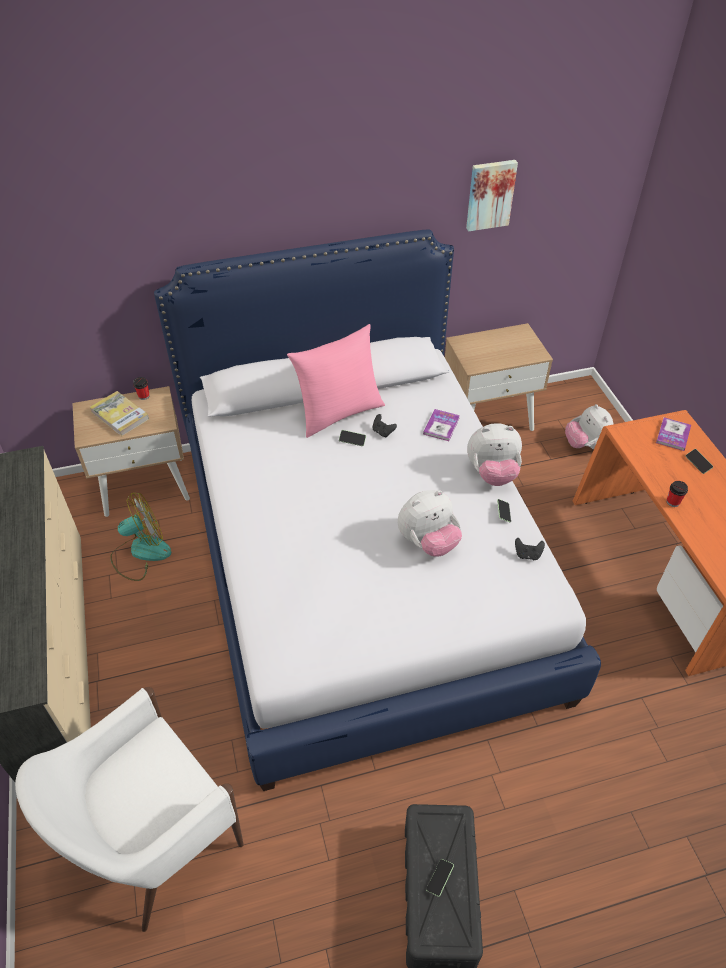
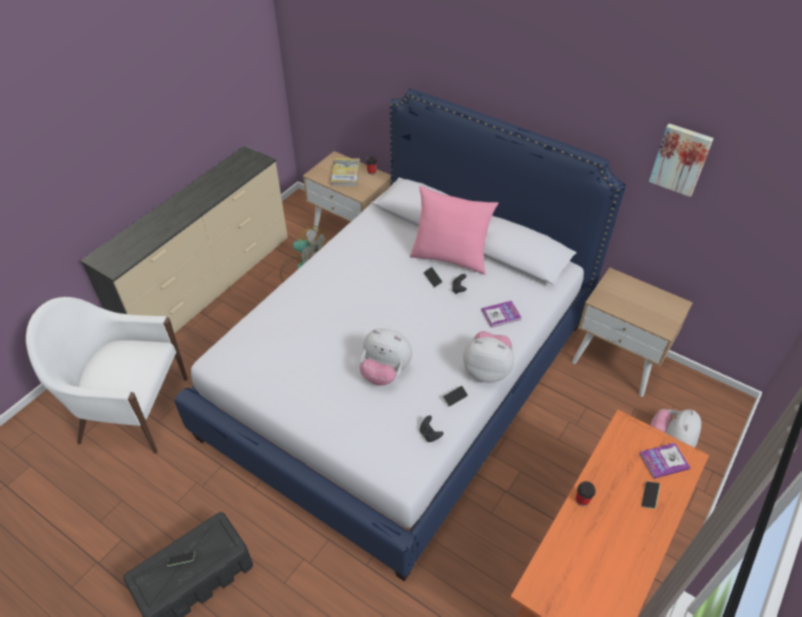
camera: 50 degrees right, 0 degrees up
(492, 473) = (487, 370): plush toy -> plush toy turned 150 degrees clockwise

